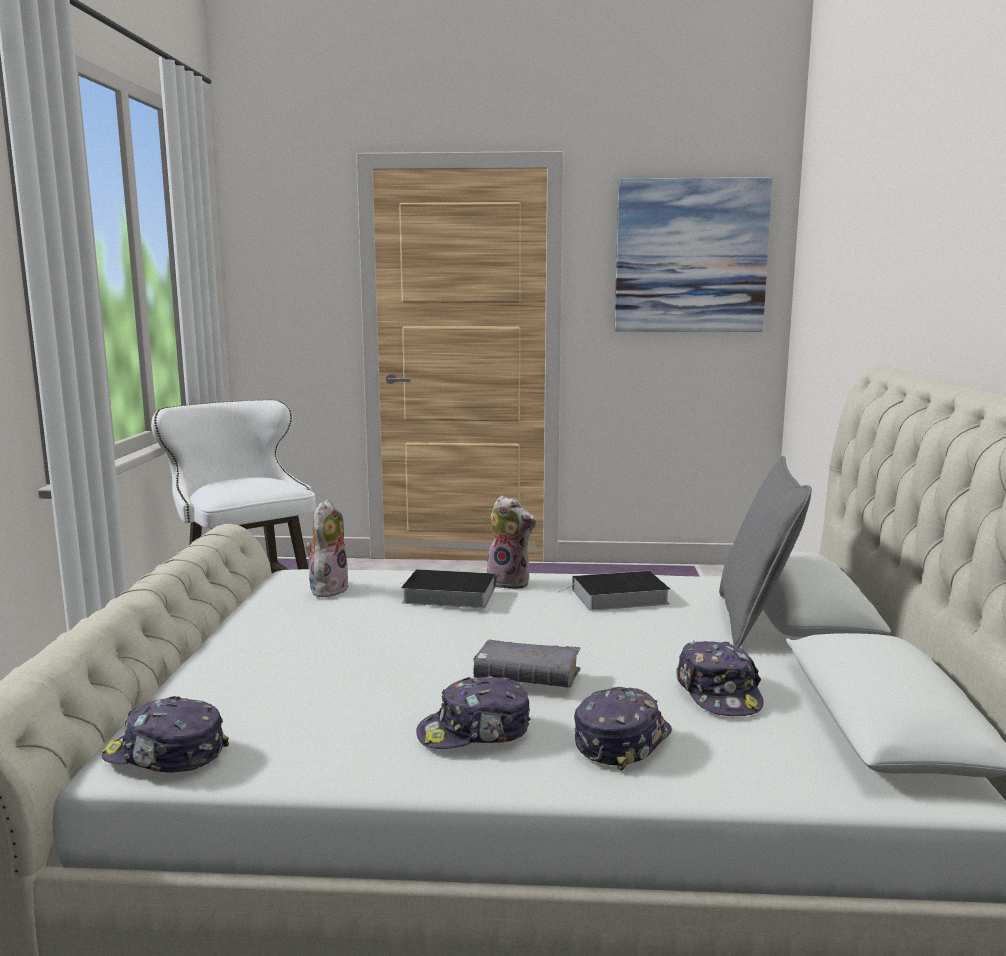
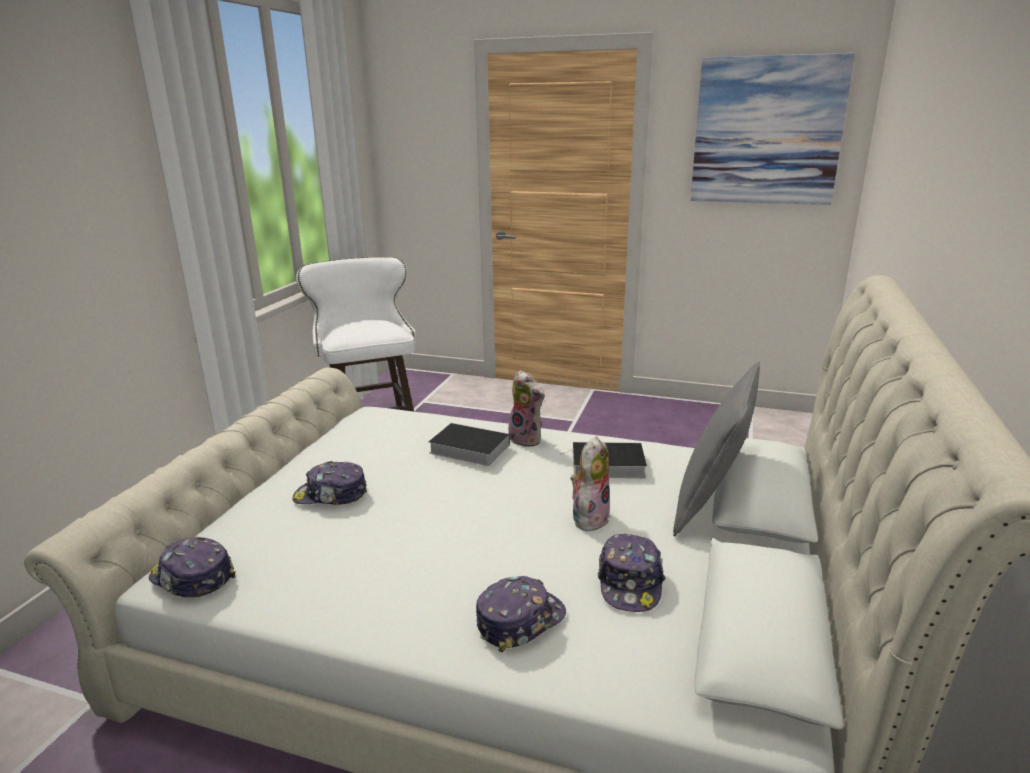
camera: 15 degrees right, 10 degrees up
(327, 589) = (384, 432): plush toy -> plush toy (589, 517)
(475, 732) = (412, 593): cap -> cap (331, 495)
(527, 678) = (481, 544): grey book -> none

